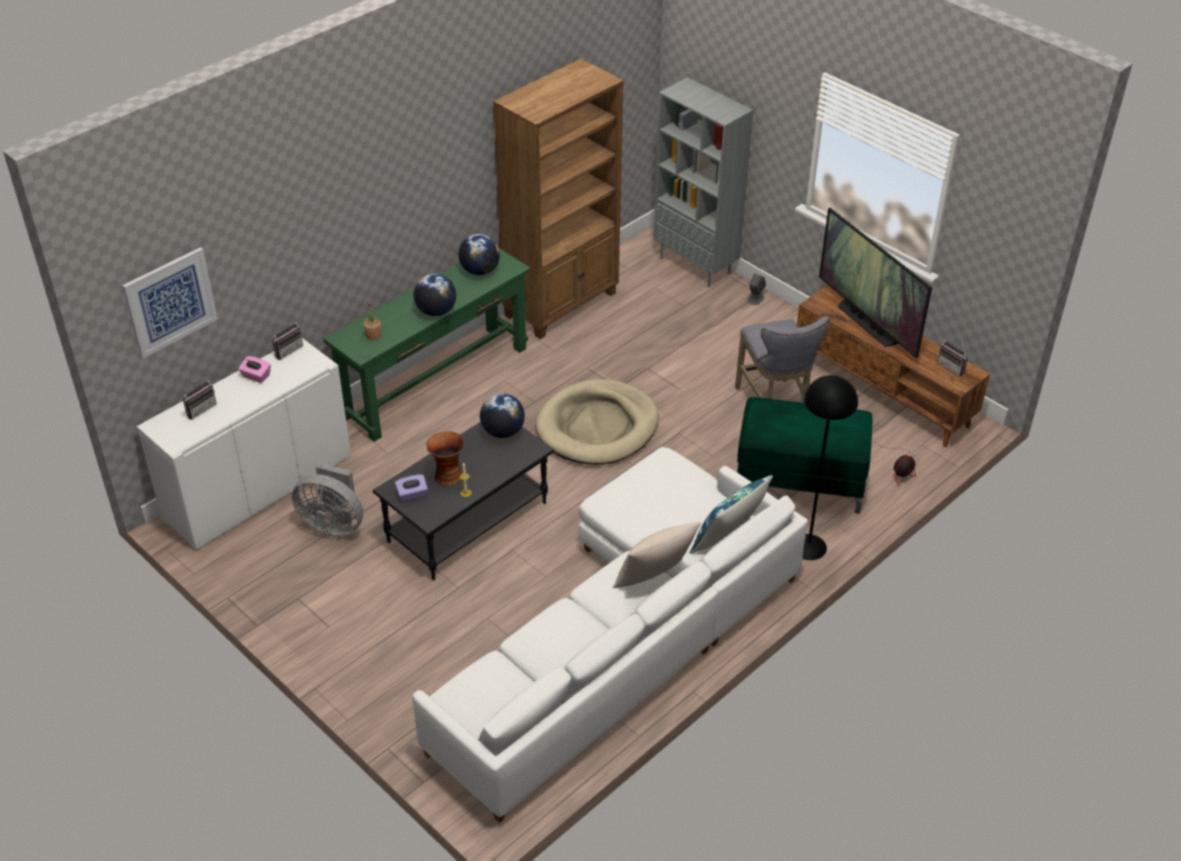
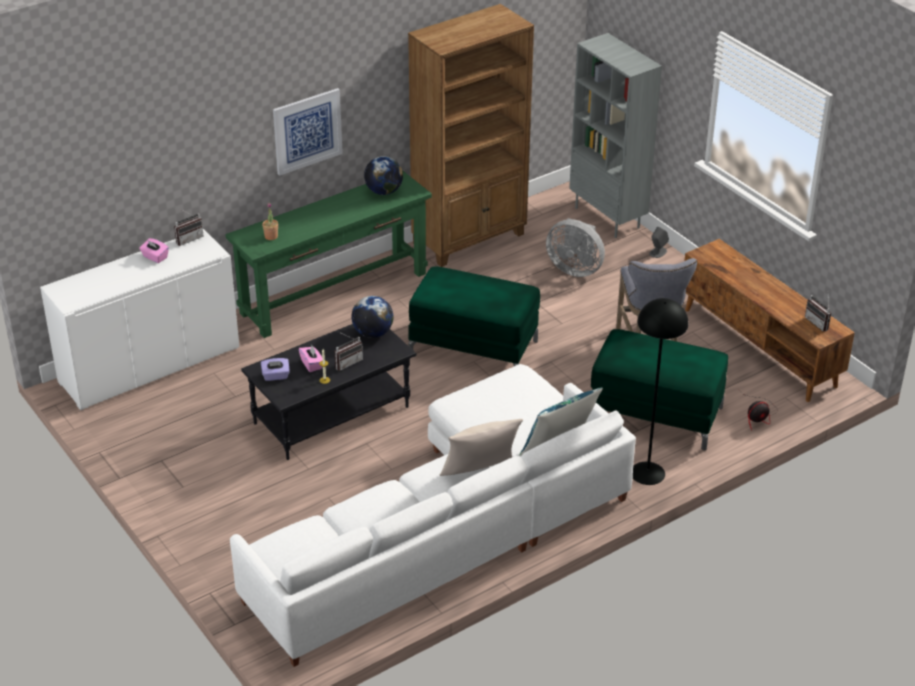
camera: 10 degrees right, 5 degrees down
(170, 302) = (81, 176): picture -> picture (307, 131)
(200, 408) = (98, 278): radio -> radio (347, 362)
(333, 523) = (209, 402): grey fan -> grey fan (575, 268)
(436, 311) = (333, 222): globe -> none
(447, 476) = (312, 364): vase -> pink tissue box
(597, 427) = (474, 348): beige dog bed -> green ottoman
(867, 323) = (746, 276): television -> none

